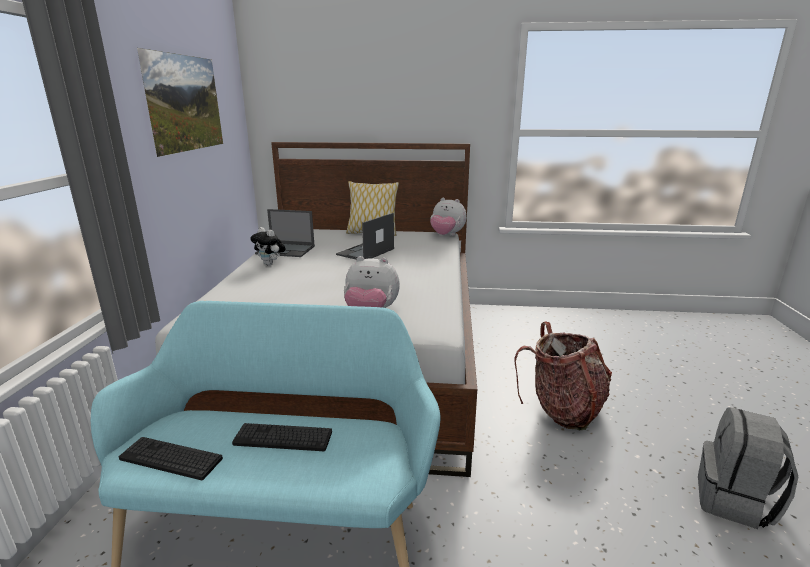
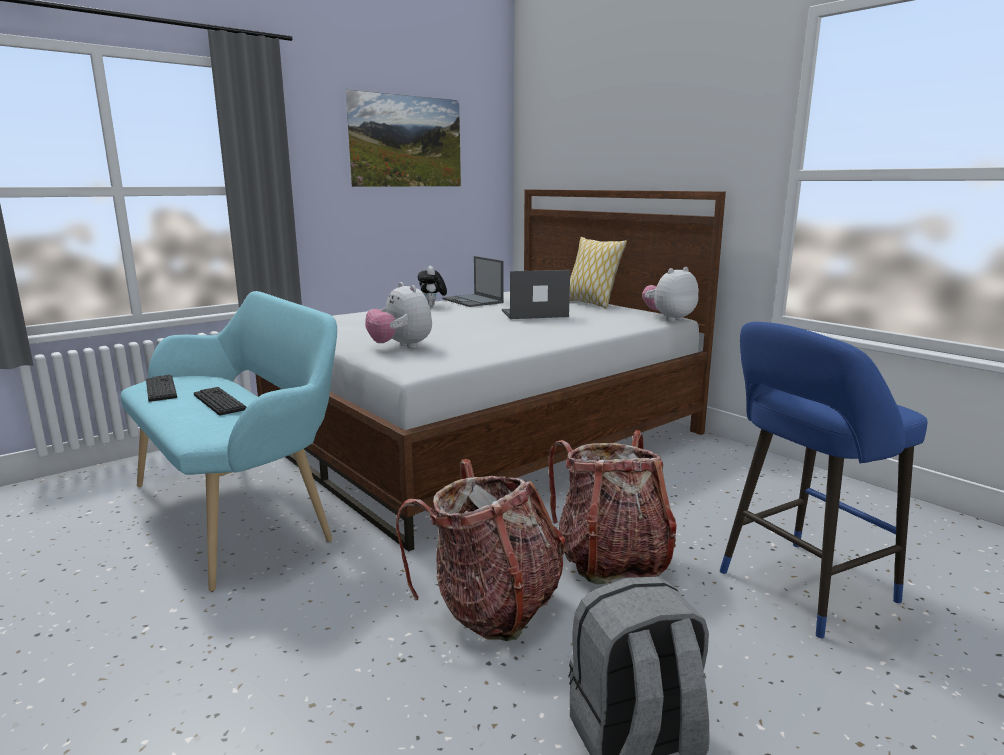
camera: 45 degrees right, 5 degrees down
(446, 235) = (669, 319): plush toy -> plush toy turned 75 degrees clockwise
(574, 479) = (492, 606): none -> backpack
(640, 379) = (799, 589): none -> blue stool

